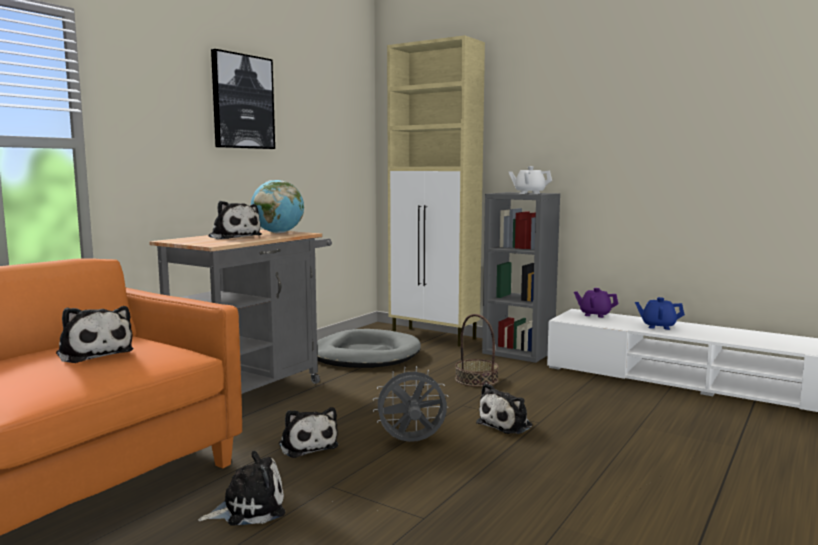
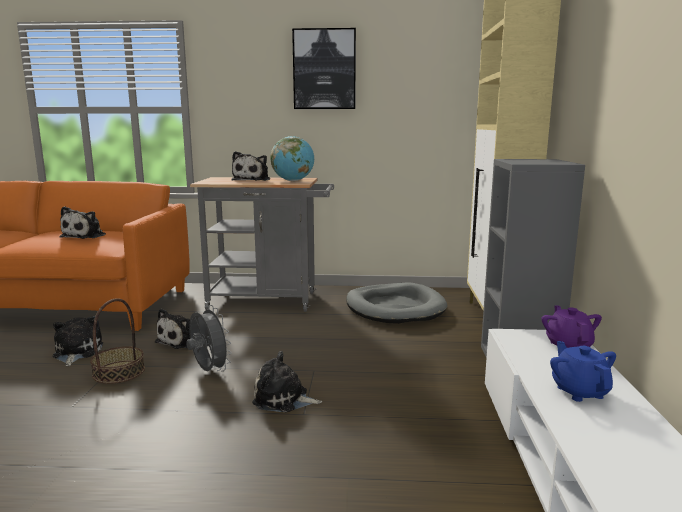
camera: 60 degrees right, 5 degrees up
(249, 508) = (76, 352): plush toy -> plush toy turned 135 degrees counterclockwise
(476, 379) = (392, 361): basket -> basket (118, 372)
(529, 193) = (528, 162): white teapot -> none

